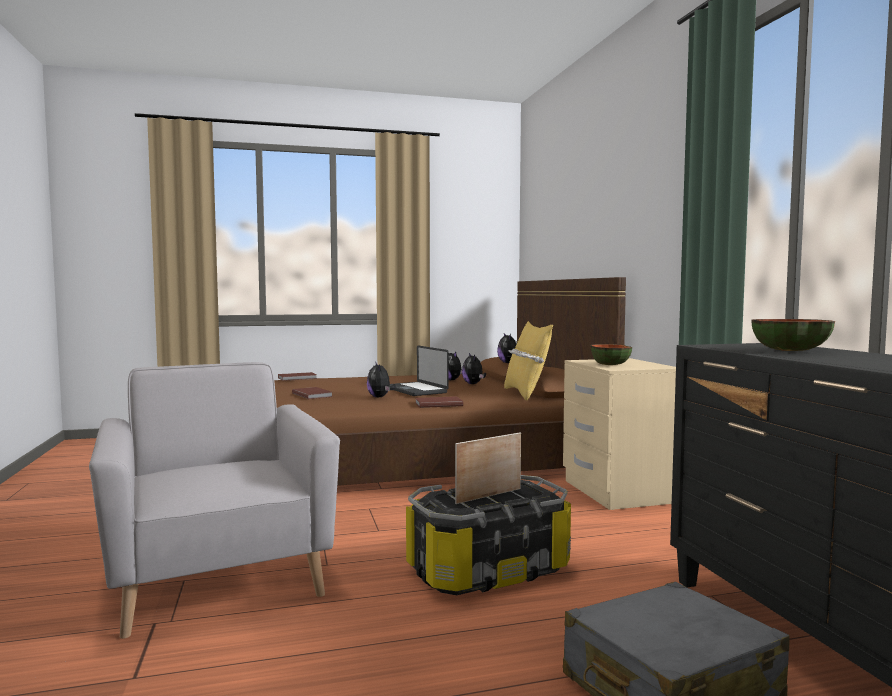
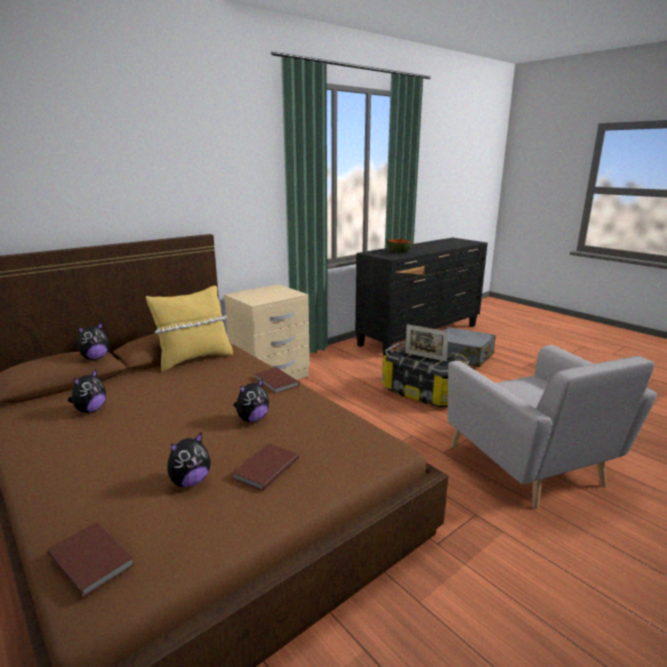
camera: 115 degrees left, 15 degrees up
(218, 574) = (531, 466): grey armchair -> grey armchair turned 60 degrees counterclockwise
(415, 390) = (199, 409): laptop -> none
(473, 384) = (128, 391): plush toy -> plush toy (190, 482)
(610, 364) = (276, 295): bowl -> none

